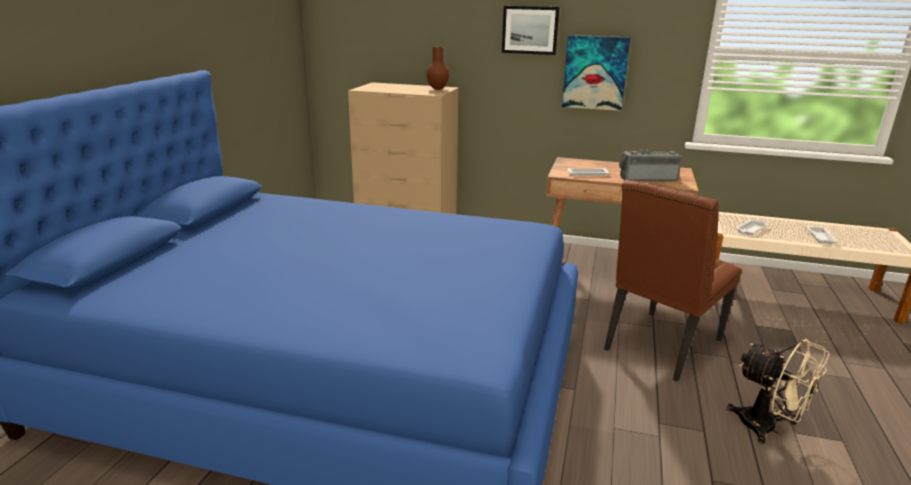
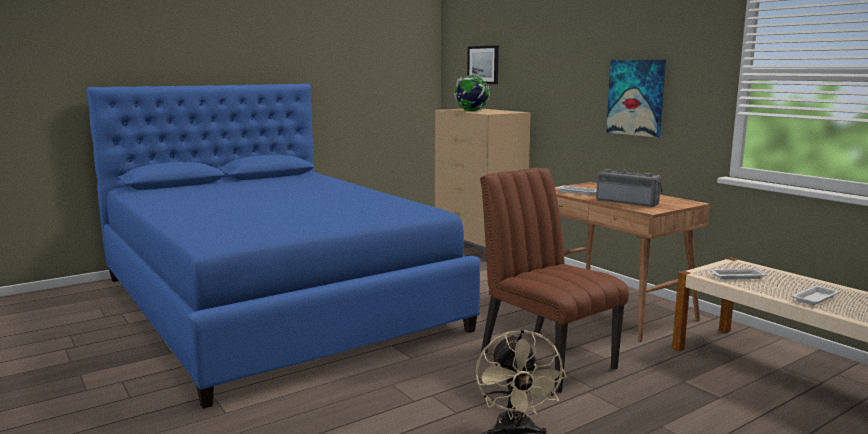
camera: 40 degrees right, 10 degrees down
(400, 90) = (471, 111): none -> globe
(437, 89) = (506, 112): brown vase -> none
(530, 30) = (584, 57): picture -> picture (483, 65)
(663, 344) = (547, 361): brown chair -> brown chair turned 60 degrees clockwise

